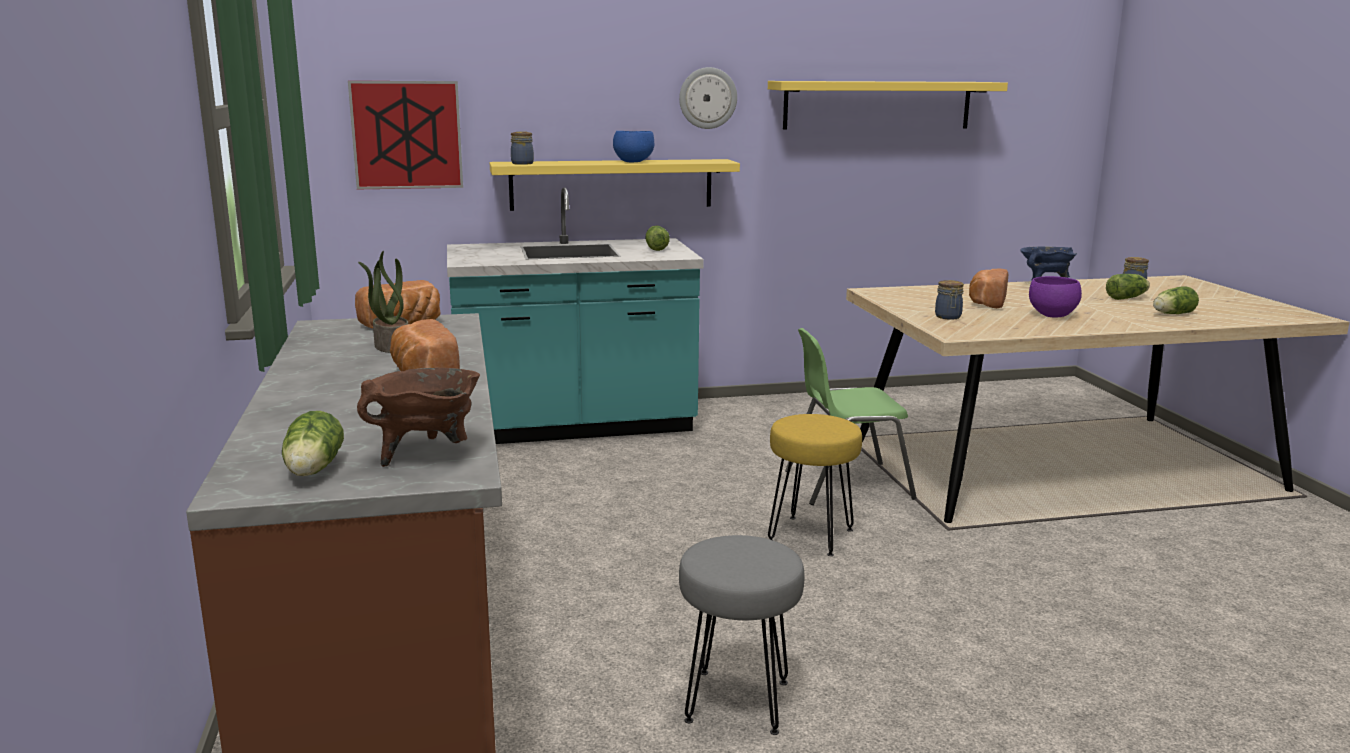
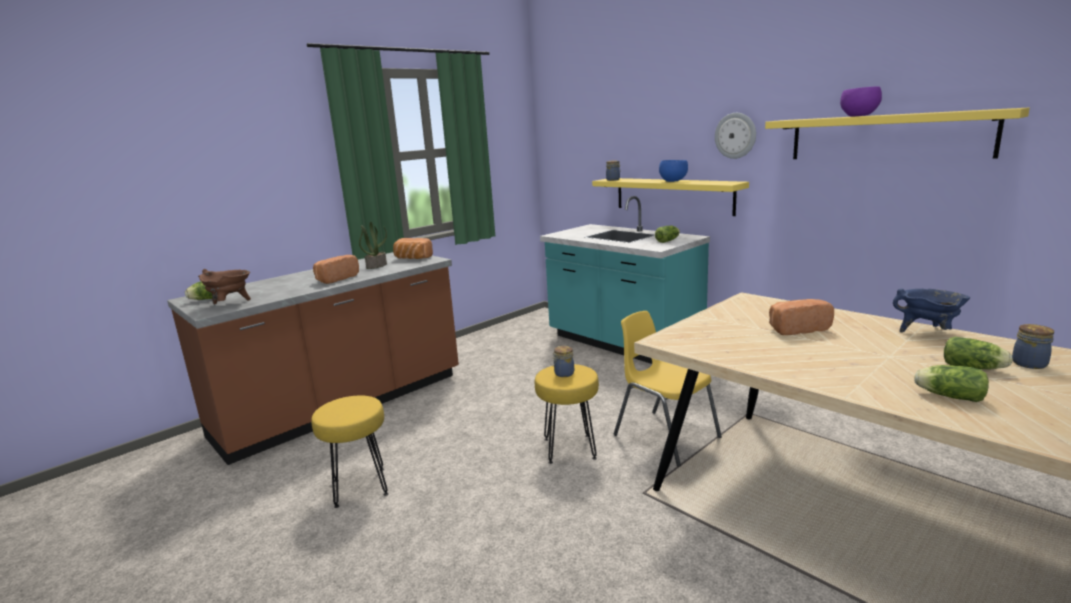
camera: 60 degrees right, 0 degrees up
(407, 135) = (575, 161): picture -> none
(736, 700) = (361, 486): grey stool -> yellow stool
(845, 484) = (665, 436): green chair -> yellow chair
(948, 317) = (714, 329): jar -> jar (563, 374)
(1052, 315) = (805, 354): purple bowl -> purple bowl (858, 116)

